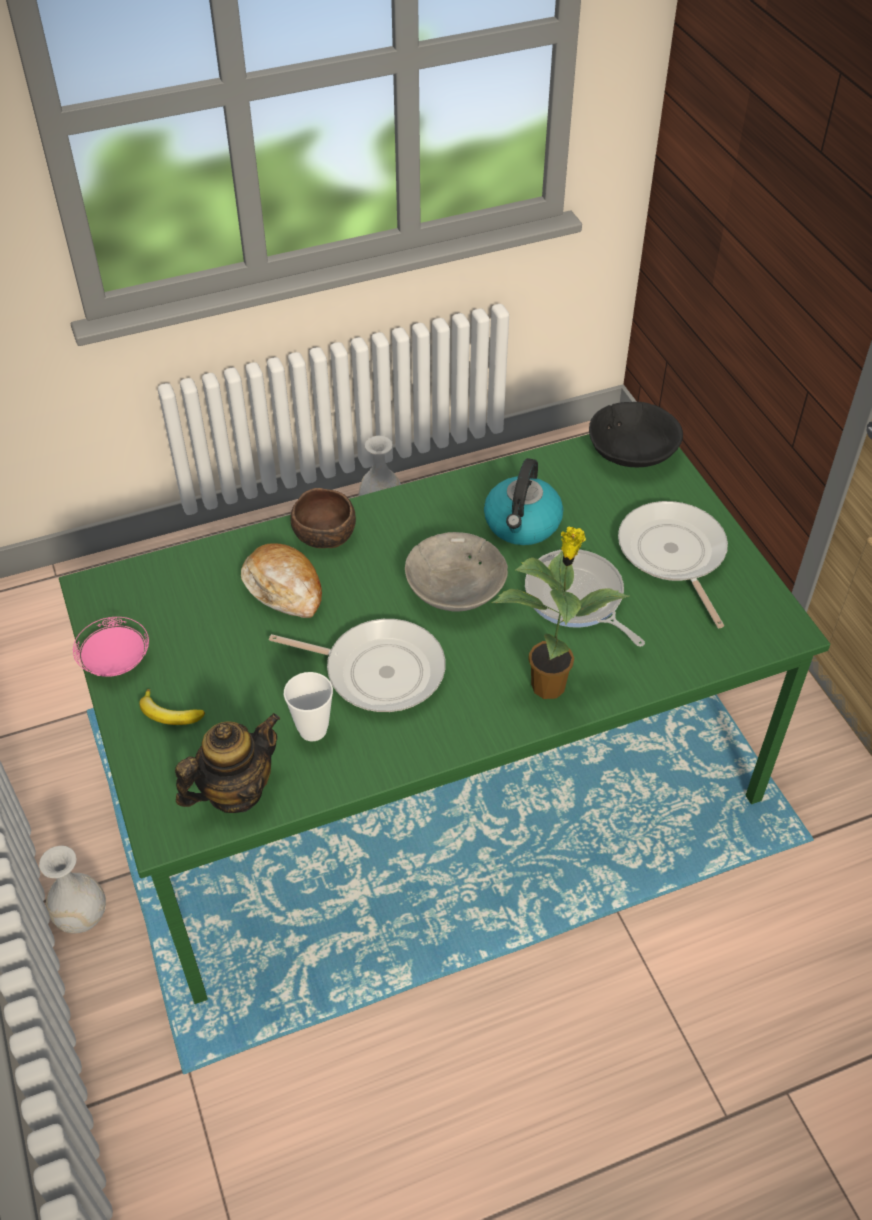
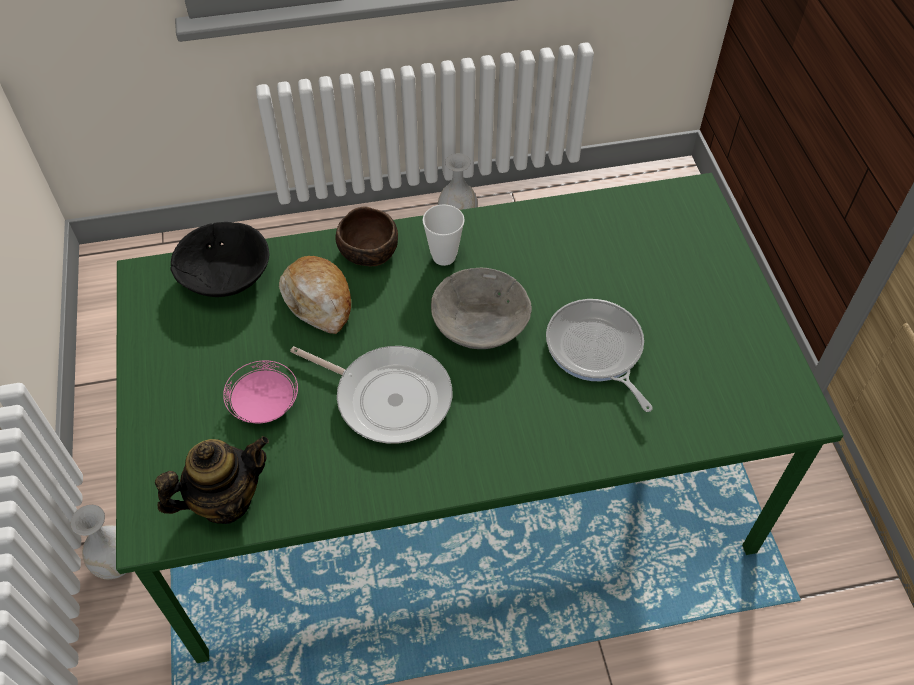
camera: 10 degrees right, 5 degrees up
(116, 660) = (147, 350): pink plate -> pink plate (265, 404)
(169, 715) = (182, 412): banana -> none
(313, 730) = (312, 448): cup -> cup (444, 256)
(522, 524) = (558, 266): kettle -> none
(550, 684) = (551, 436): potted plant -> none
(633, 451) = (682, 206): black bowl -> black bowl (226, 275)
(673, 555) = (701, 318): frying pan -> none

